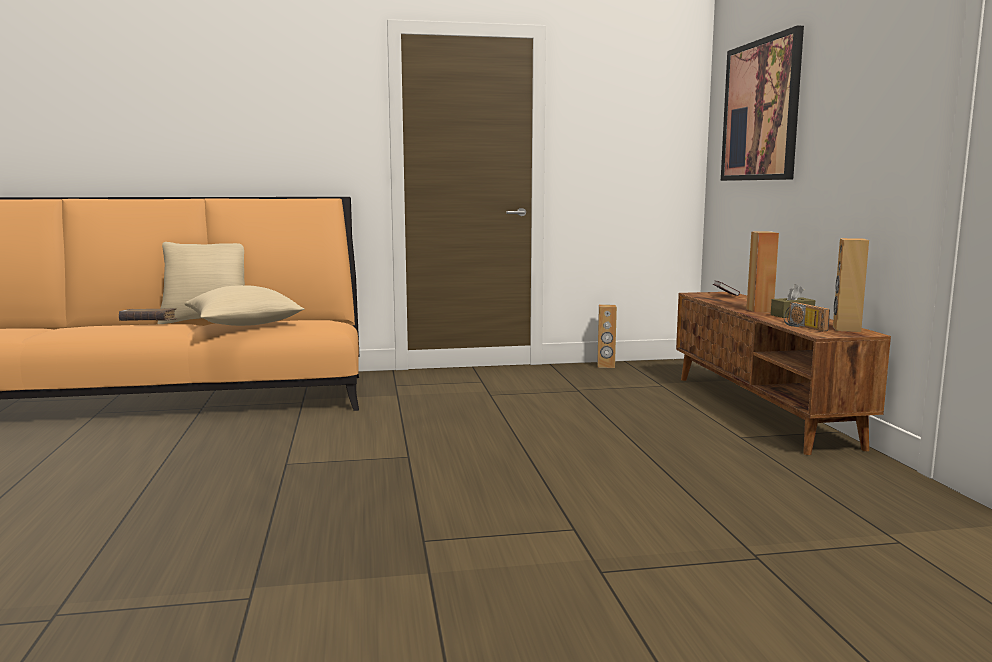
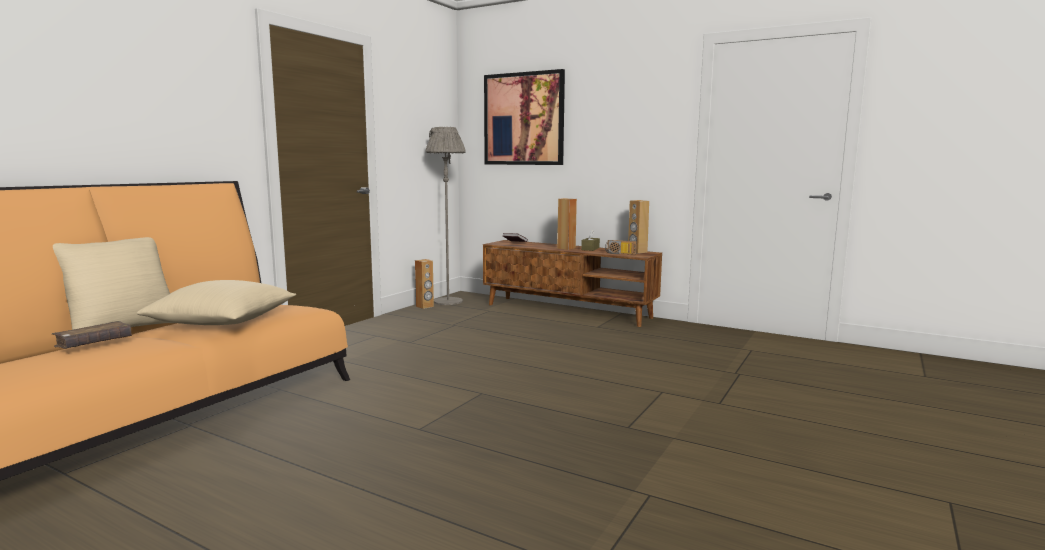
camera: 50 degrees left, 0 degrees up
(645, 366) = (448, 301): none -> grey floor lamp

